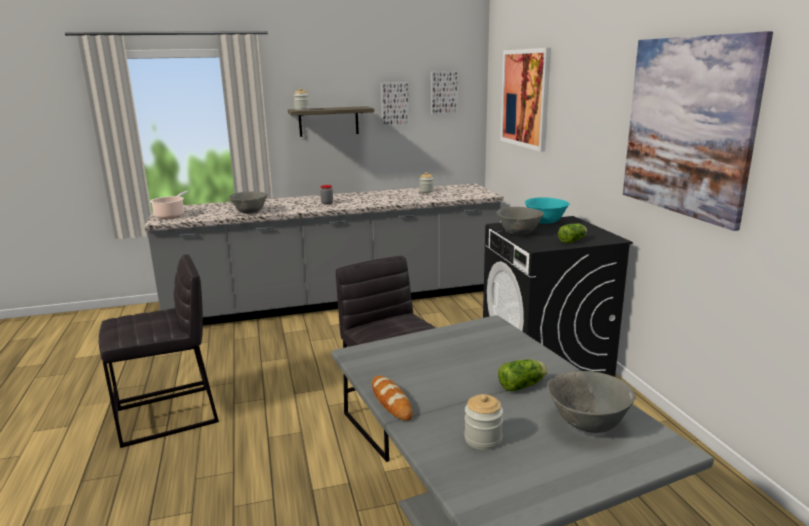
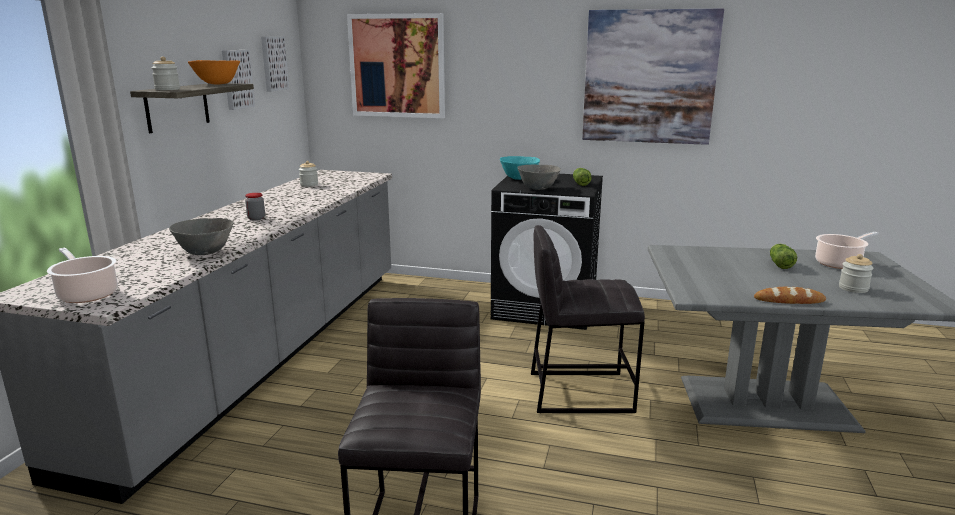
camera: 60 degrees left, 0 degrees up
(354, 107) = (217, 84): none -> orange bowl
(587, 425) = (839, 263): grey bowl -> cooking pot

